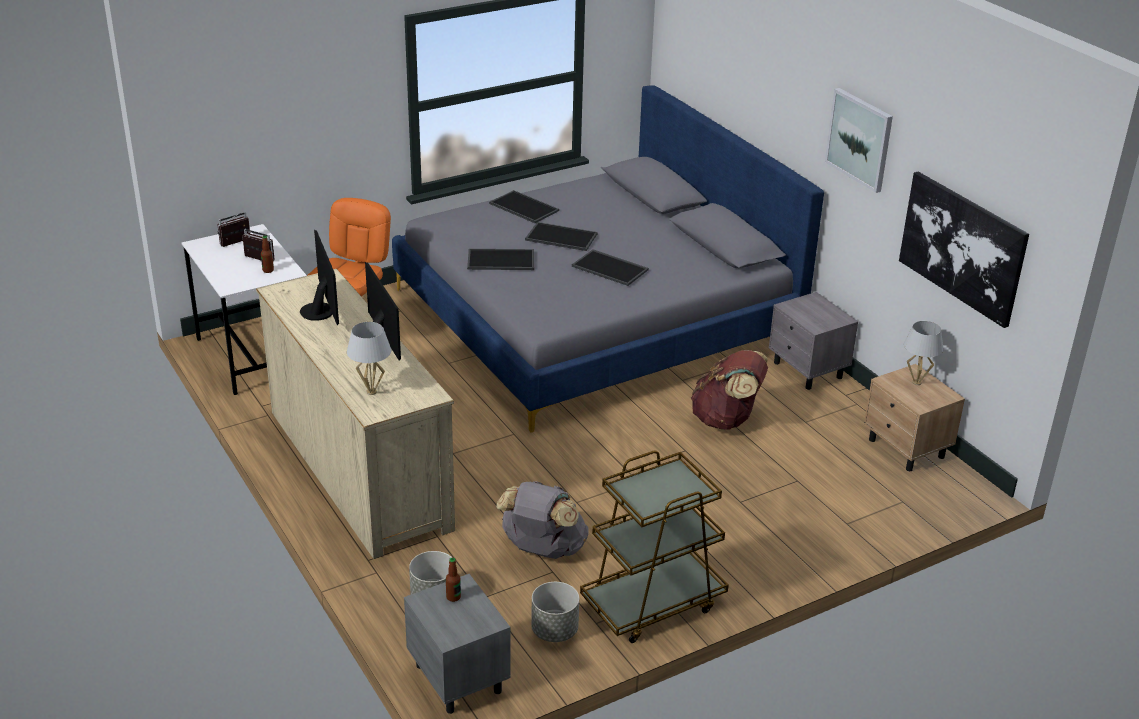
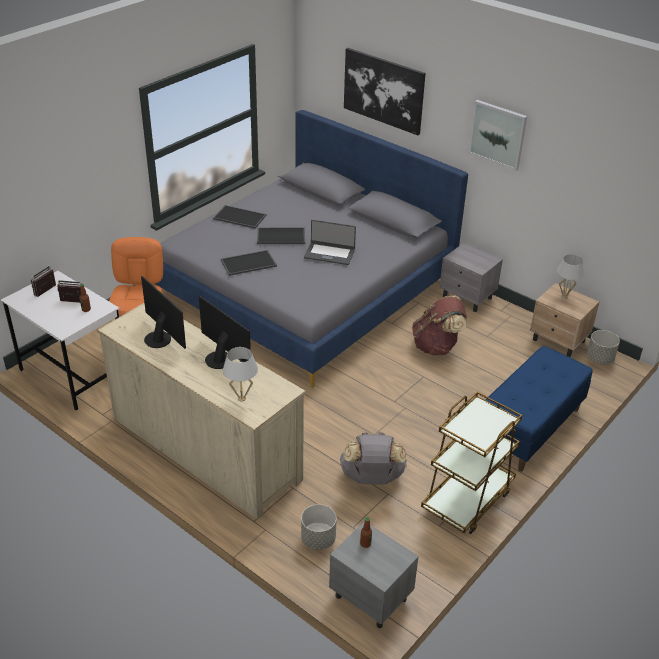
camera: 20 degrees left, 5 degrees up
(554, 631) = (415, 540): grey planter -> grey planter (599, 359)
(611, 268) = (329, 253): tray -> laptop
(792, 543) = (529, 428): none -> blue bench
(962, 247) = (593, 201): picture -> picture (383, 90)

